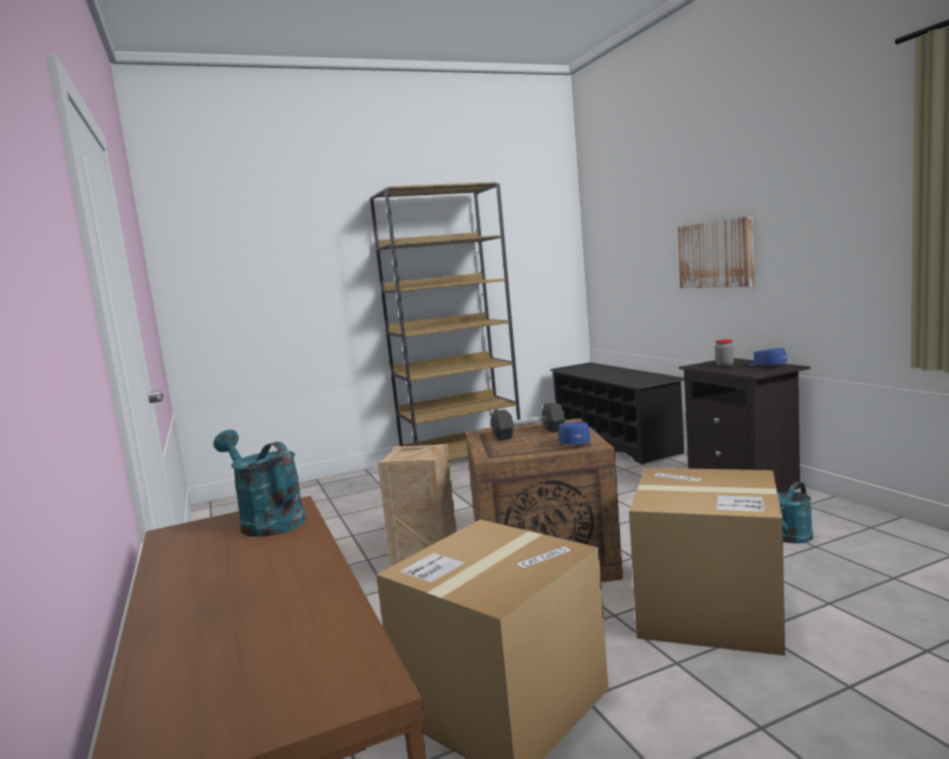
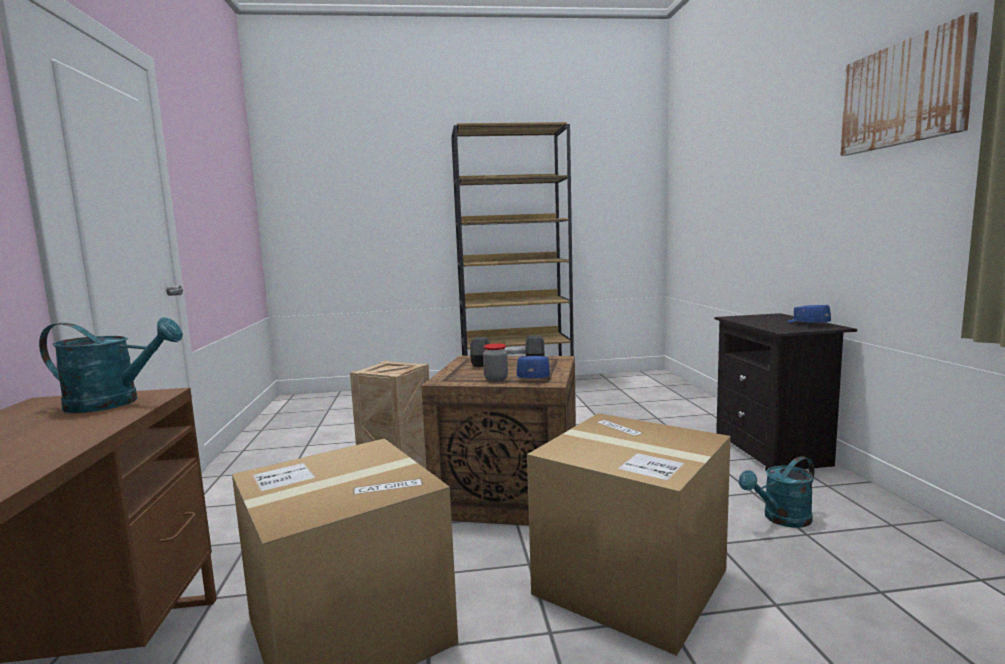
camera: 15 degrees right, 0 degrees up
(266, 521) = (114, 403): turquoise watering can -> turquoise watering can turned 120 degrees clockwise
(616, 442) = (669, 391): black shoe rack -> none
(715, 254) = (776, 199): picture -> picture (903, 94)
(724, 365) = (763, 319): jar -> jar (496, 379)

